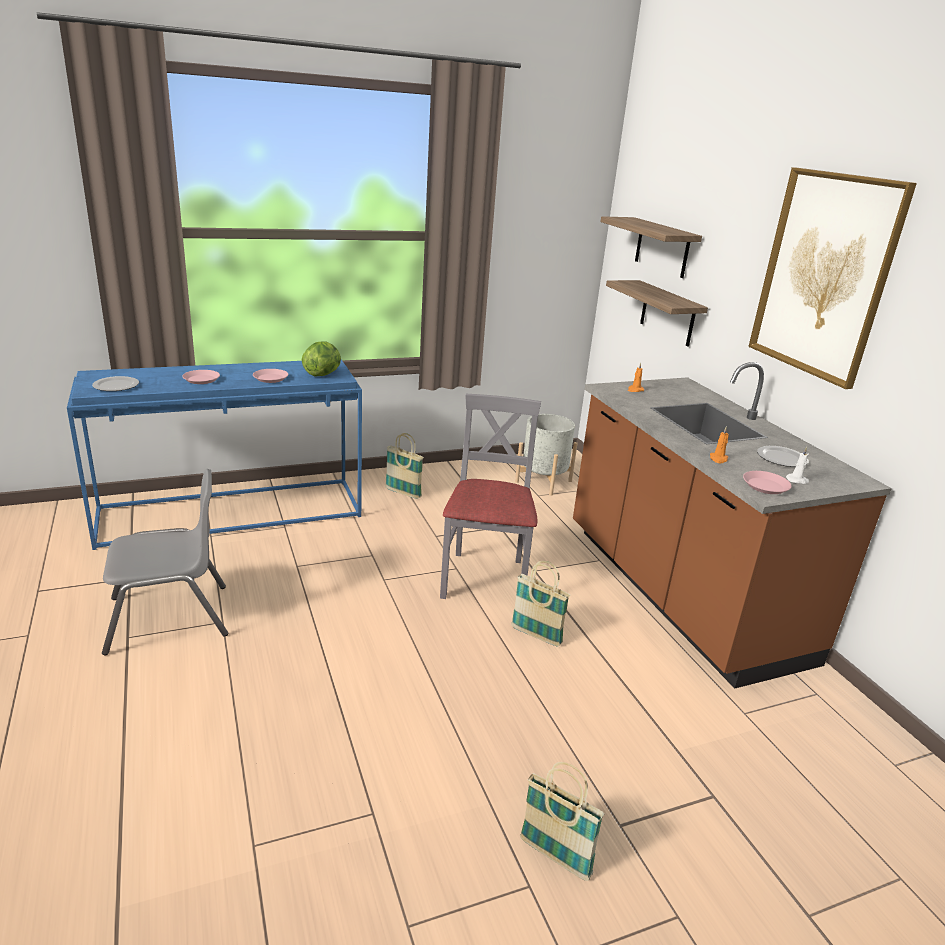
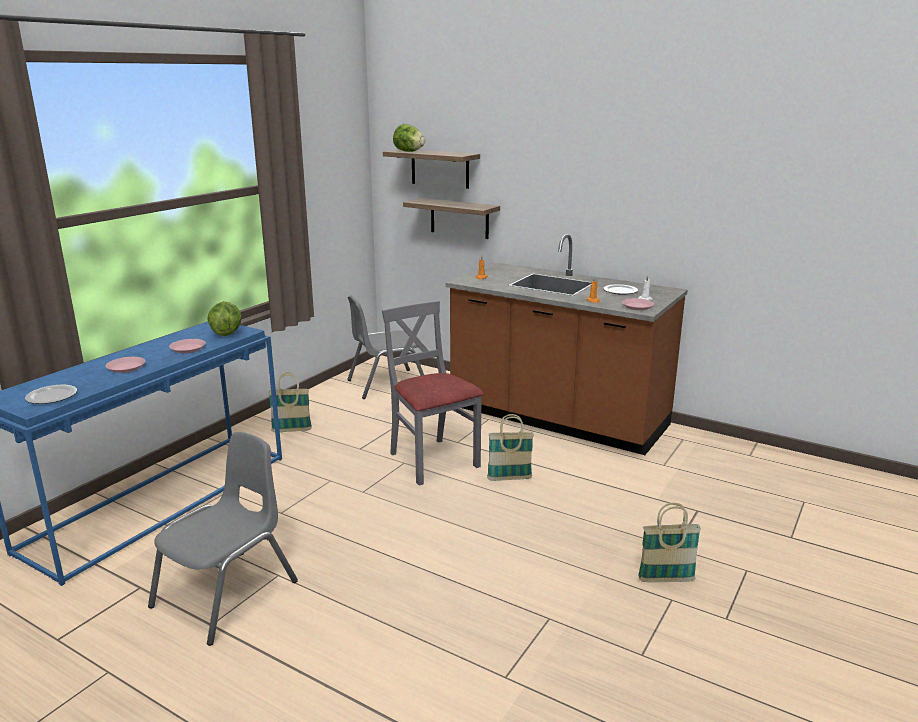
camera: 35 degrees left, 5 degrees down
(543, 481) = (386, 384): grey planter -> grey chair
(627, 220) = (408, 151): none -> lettuce
(824, 275) = (599, 165): picture -> none

